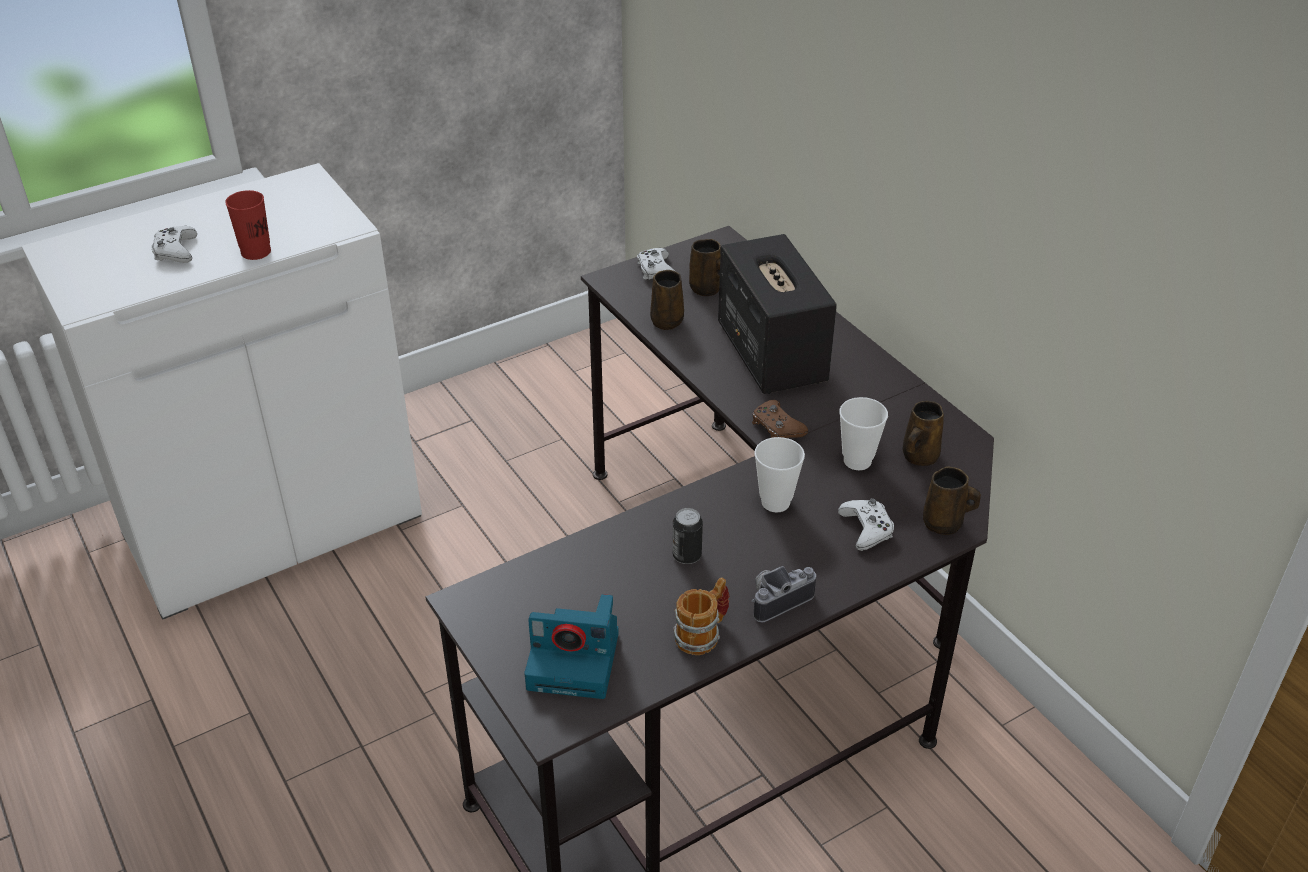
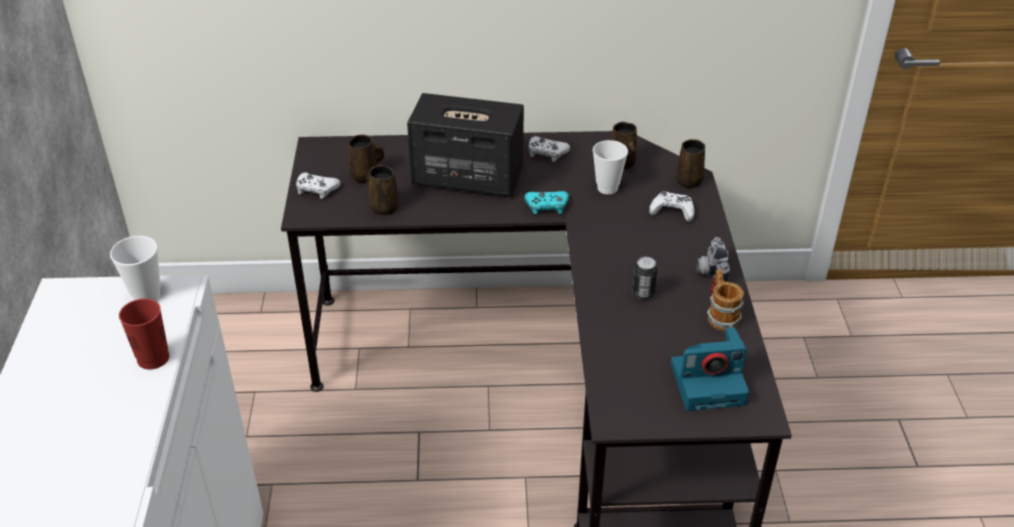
camera: 60 degrees left, 0 degrees up
(175, 251) = (87, 414): white game controller -> white game controller (546, 153)
(576, 660) = (709, 382): camera -> camera turned 45 degrees clockwise
(775, 502) = (620, 236): cup -> cup (146, 296)
(777, 427) = (547, 206): brown game controller -> turquoise game controller

